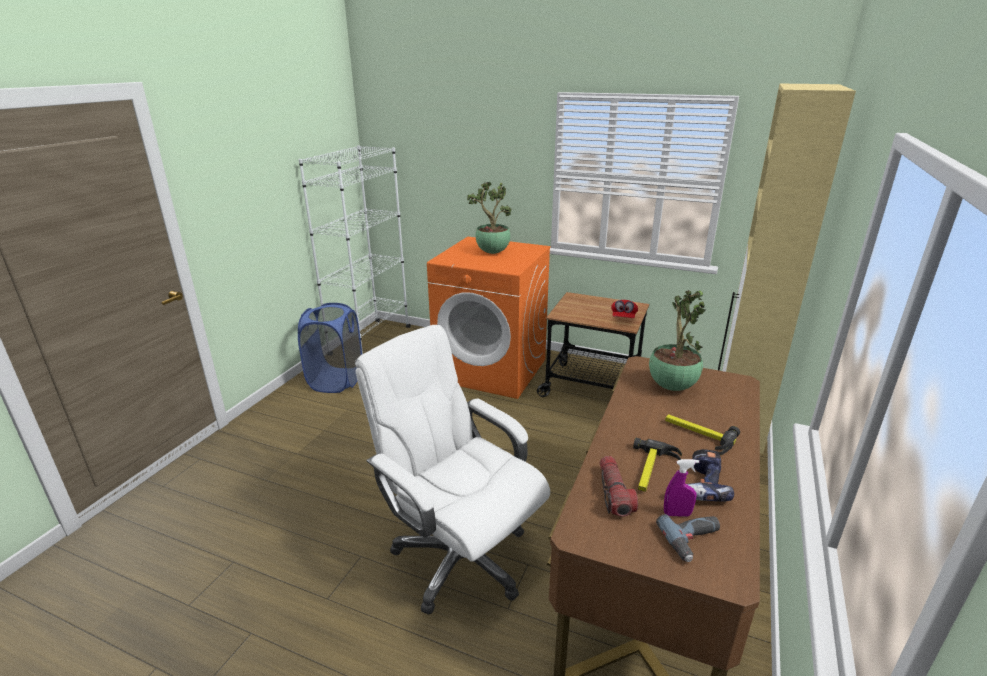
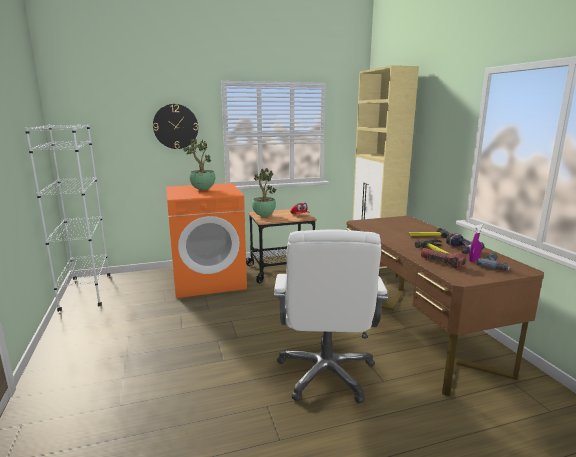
camera: 40 degrees left, 10 degrees down
(336, 380) = (91, 324): blue laundry basket -> none
(459, 557) = (326, 373): white office chair -> white office chair turned 90 degrees counterclockwise
(492, 156) = (175, 126): none -> wall clock
(671, 386) = (385, 226): potted plant -> potted plant (263, 215)

